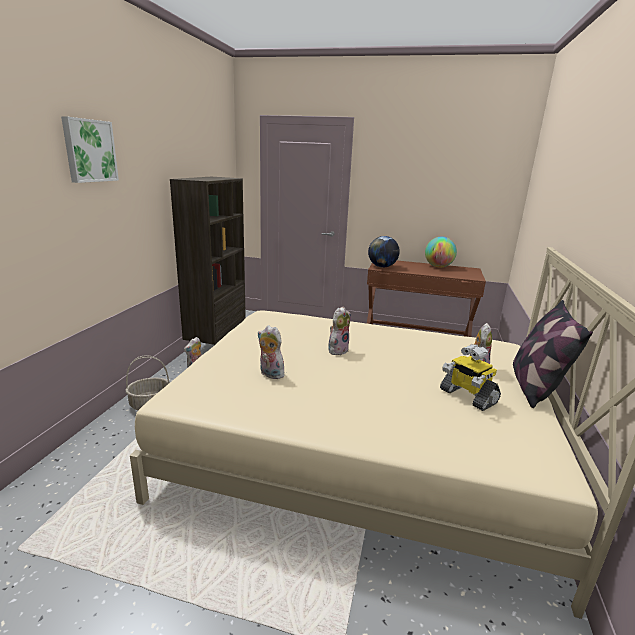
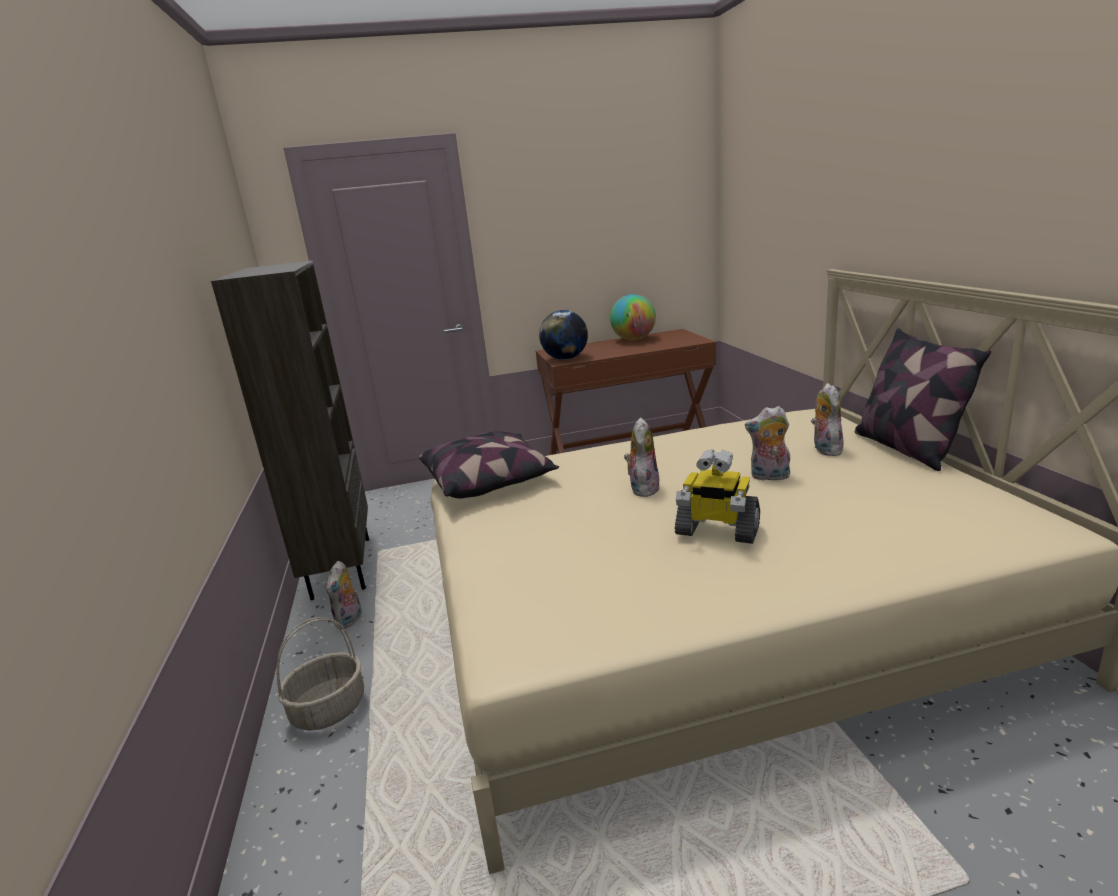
camera: 25 degrees left, 0 degrees up
(89, 151) = (104, 241): picture -> none
(270, 374) = (601, 556): plush toy -> plush toy (769, 477)
(273, 320) = (489, 481): none -> pillow
(467, 396) = (863, 485): toy robot -> toy robot (716, 531)

